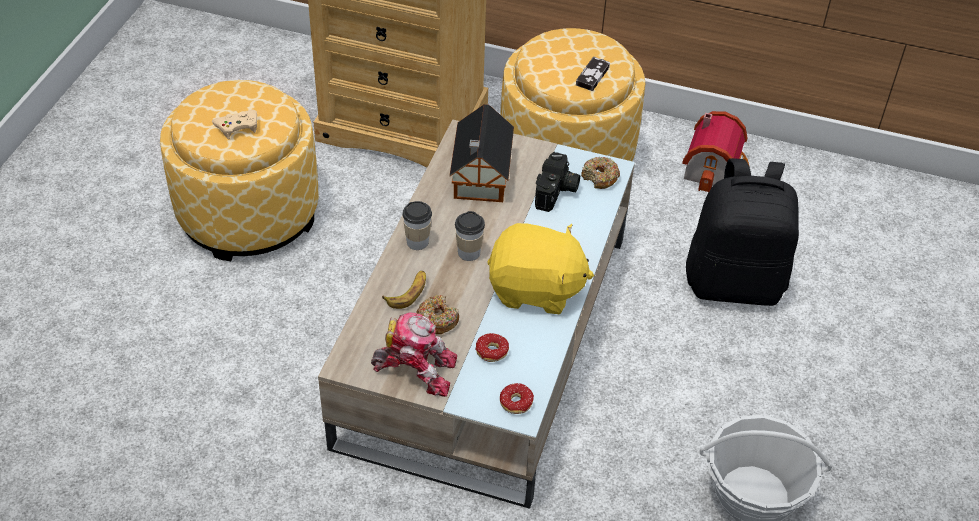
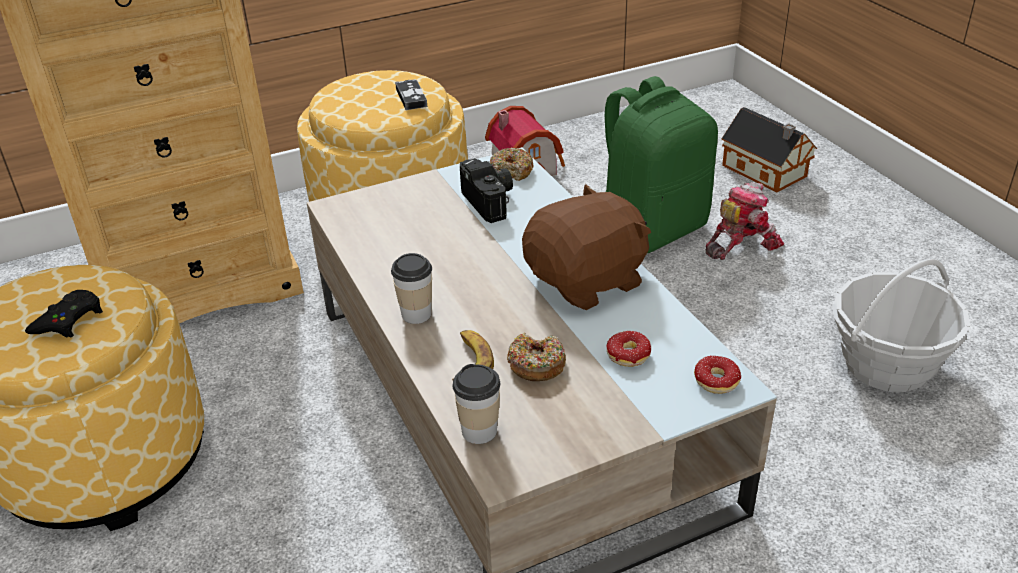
camera: 40 degrees left, 10 degrees down
(237, 127) = (69, 320): beige game controller -> black game controller
(416, 369) = (581, 422): toy robot -> toy robot (740, 244)
(469, 253) = (481, 291): cup -> cup (479, 431)
(480, 177) = (402, 229): toy house -> toy house (766, 172)
(535, 290) = (587, 281): yellow plush toy -> brown plush toy
(735, 282) = (651, 230): black backpack -> green backpack

